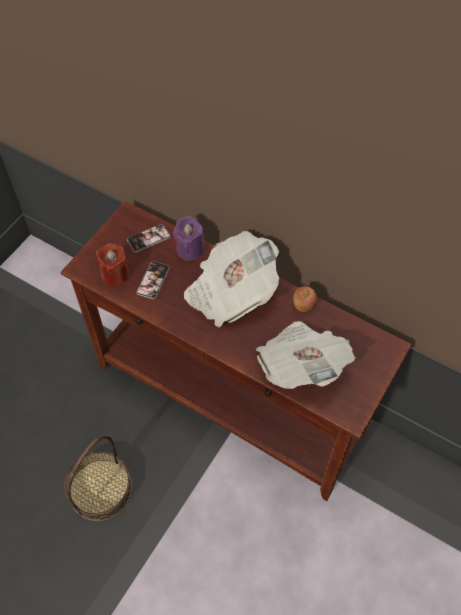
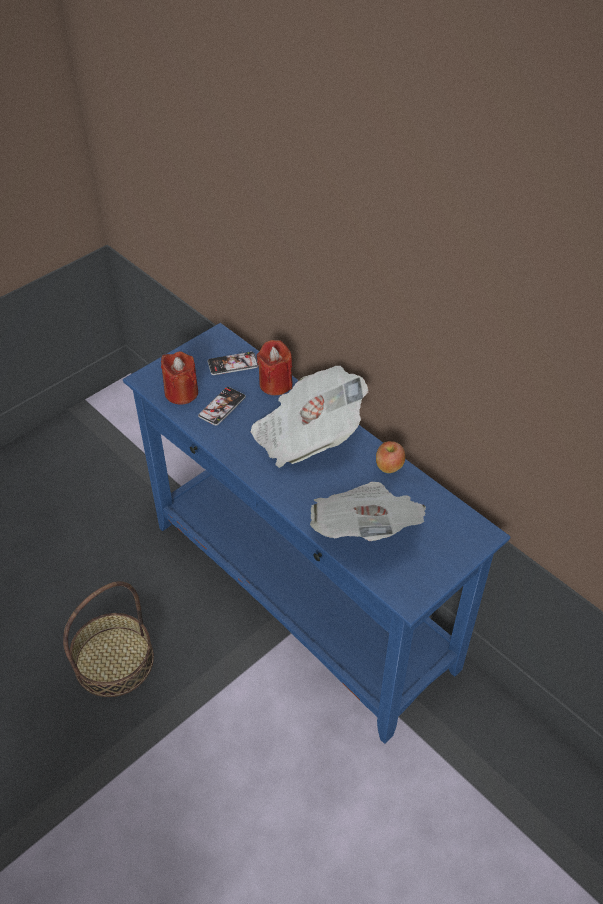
camera: 15 degrees right, 10 degrees down
(190, 249) = (275, 384): purple candle -> red candle
(232, 397) = (303, 595): brown console table -> blue console table

